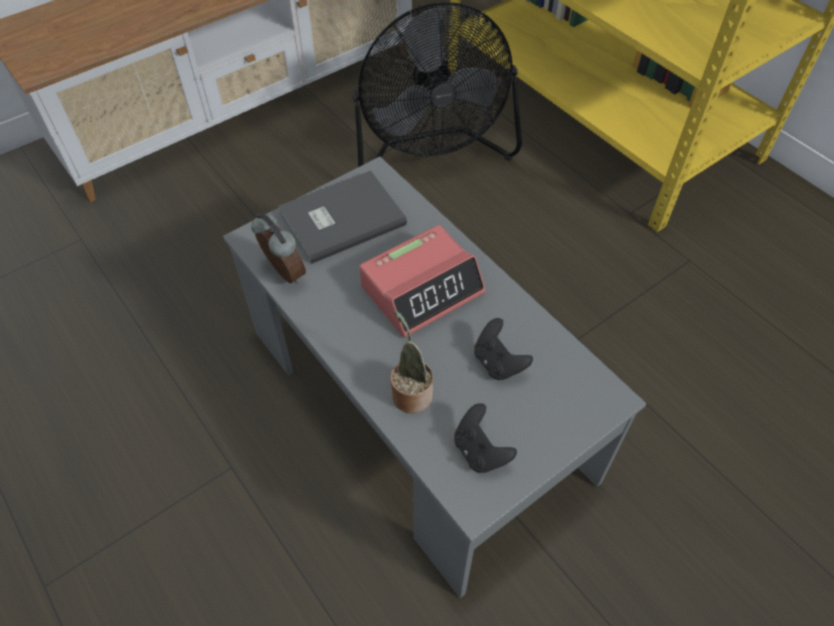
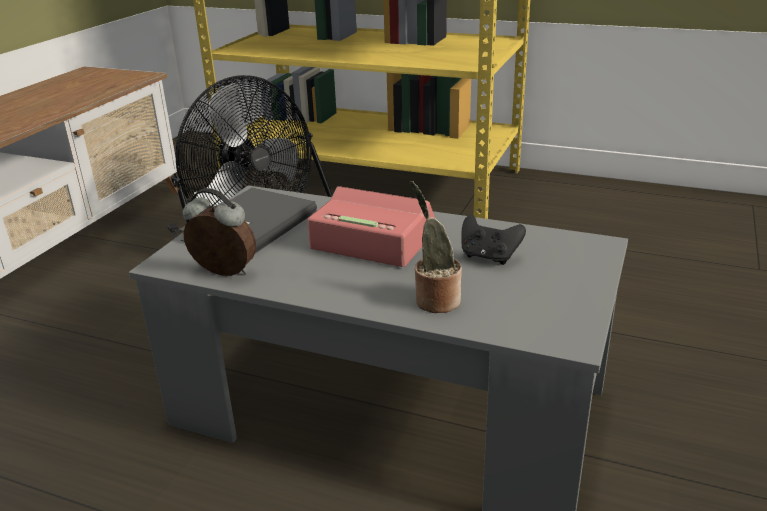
camera: 30 degrees left, 25 degrees down
(422, 289) = (373, 240): alarm clock -> alarm clock turned 90 degrees counterclockwise
(480, 451) = (538, 309): black game controller -> none

